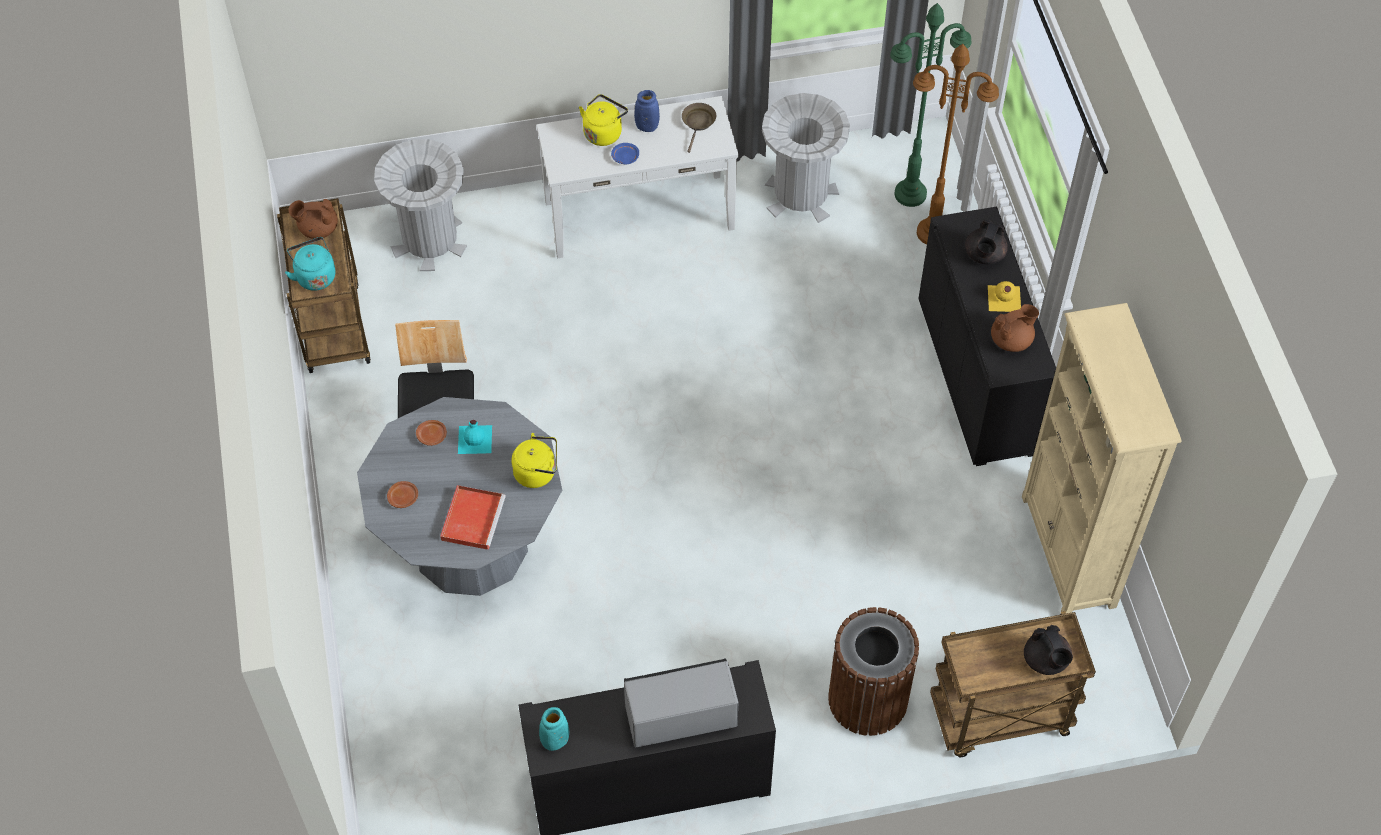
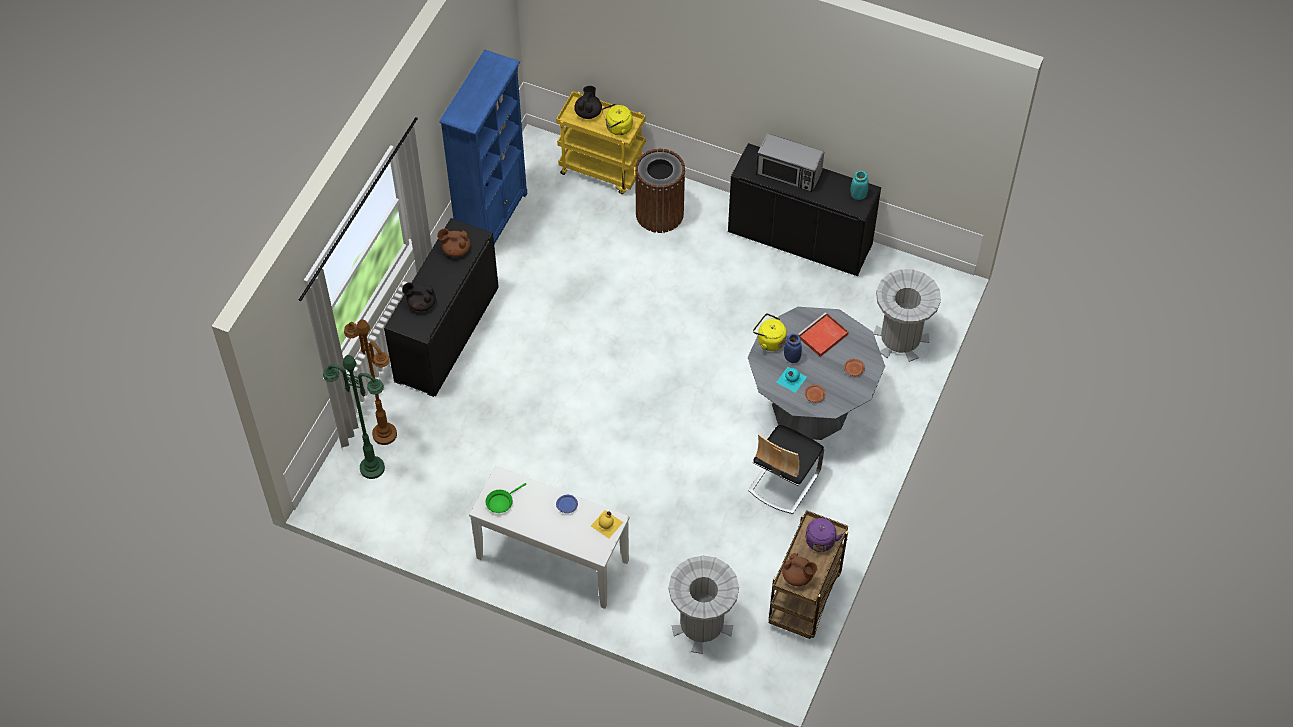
camera: 145 degrees left, 0 degrees up
(314, 275) = (820, 543): turquoise kettle -> purple kettle
(604, 132) = (566, 532): yellow kettle -> yellow kettle (617, 128)
(647, 126) = (535, 520): blue vase -> blue vase (791, 358)
(698, 123) = (501, 502): brown frying pan -> green frying pan
(800, 195) = (439, 510): grey trash can -> grey trash can (900, 339)
(984, 255) = (421, 303): black teapot -> black teapot turned 135 degrees counterclockwise
(999, 718) = (603, 170): brown cart -> yellow cart
(1003, 299) = (436, 273): yellow bottle -> yellow bottle (607, 524)
(1068, 552) = (493, 220): beige bookcase -> blue bookcase

